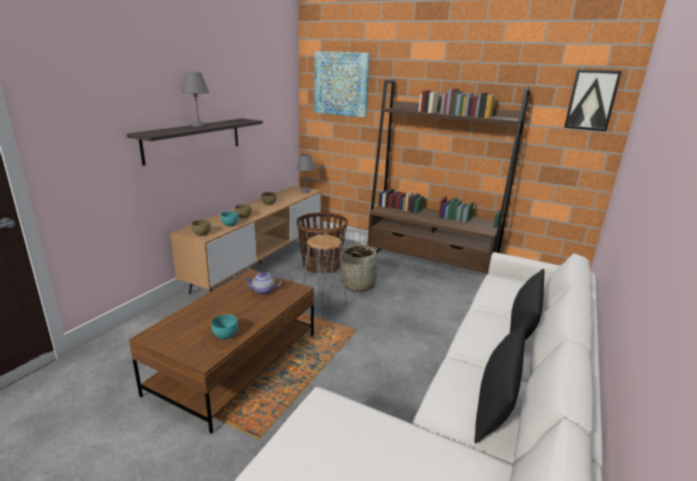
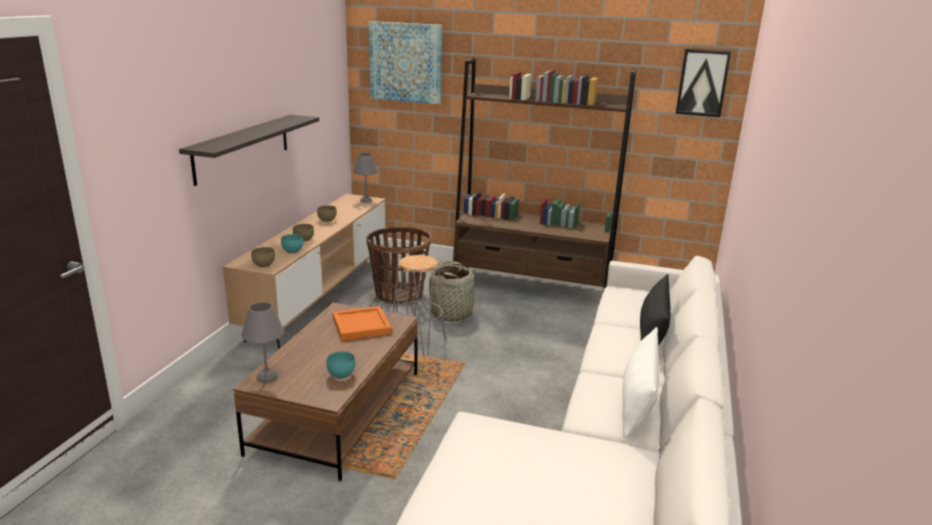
camera: 10 degrees left, 0 degrees up
(199, 126) = (251, 131): grey table lamp -> grey table lamp (267, 376)
(263, 291) = (360, 326): teapot -> orange tray
(496, 401) = (637, 403): black pillow -> white pillow

